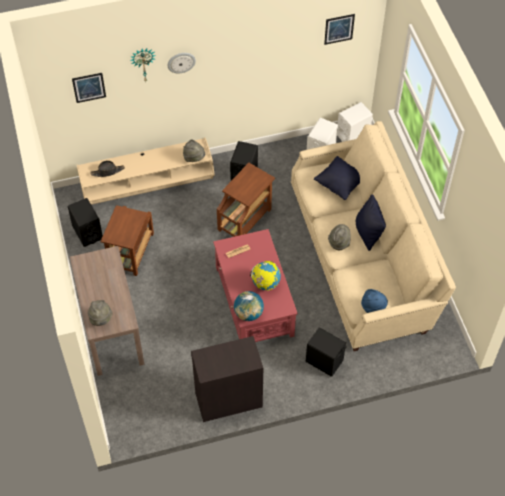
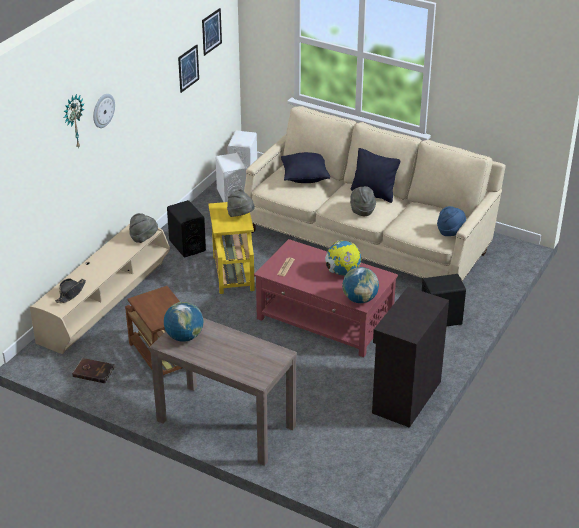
camera: 45 degrees left, 20 degrees down
(87, 232) = (93, 371): black speaker -> brown book
(89, 87) = (30, 174): picture -> picture (188, 68)
(94, 264) = (184, 337): none -> globe
(101, 319) = (252, 369): grey hat -> grey hat (241, 215)
(245, 219) = (233, 272): brown side table -> yellow side table

